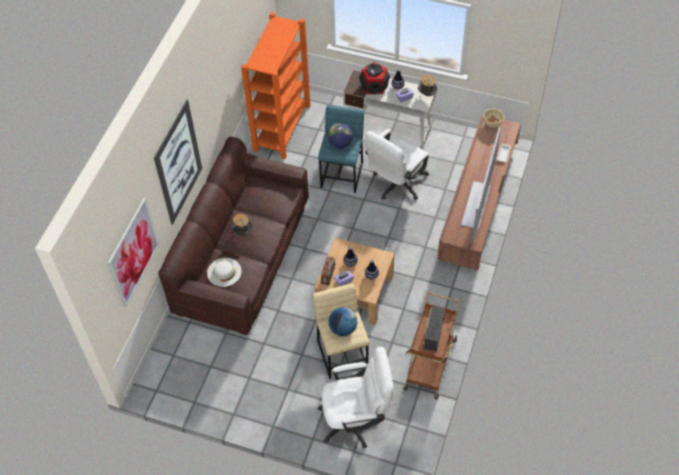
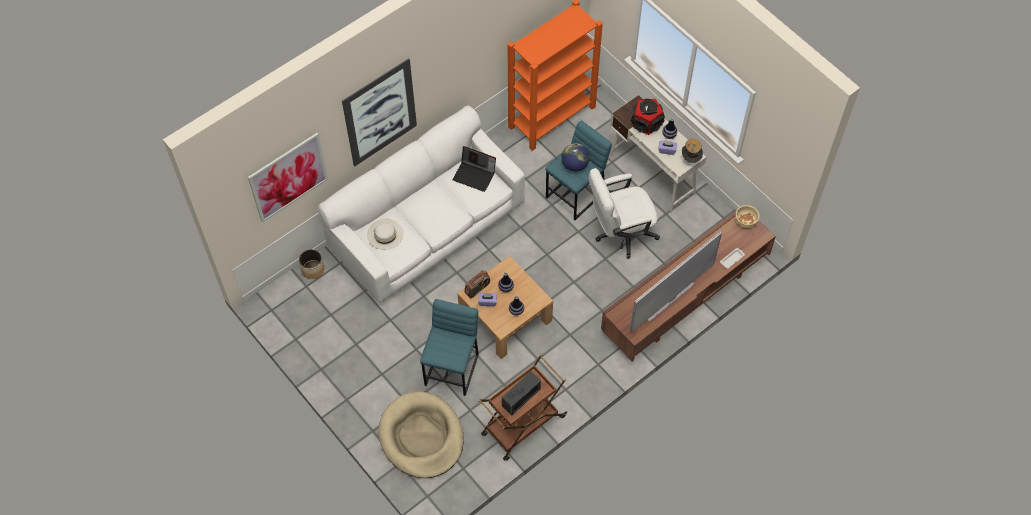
camera: 30 degrees right, 5 degrees up
(169, 339) = (313, 269): none -> planter
(243, 233) = (426, 206): hat -> none
(243, 257) = (427, 228): brown sofa -> white sofa
(265, 191) = (475, 175): none -> laptop
(342, 353) = (452, 368): beige stool -> blue stool
(343, 328) = (448, 346): globe -> none
(356, 420) = (421, 437): white office chair -> beige dog bed

